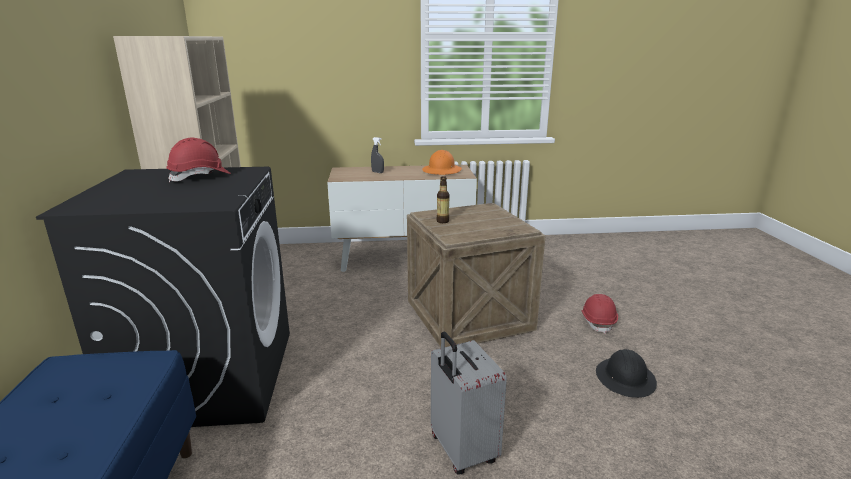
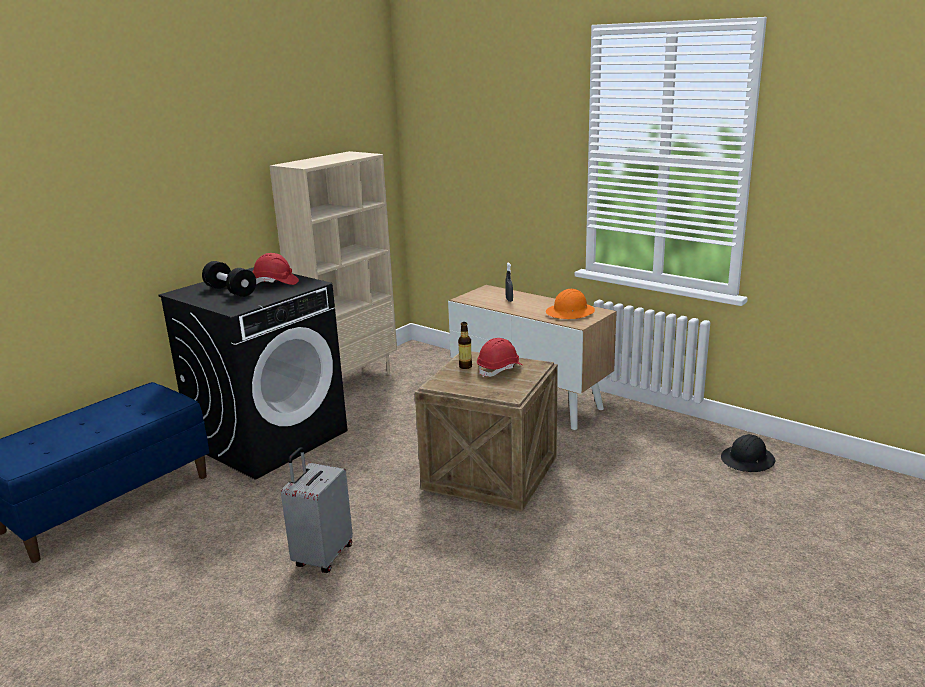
camera: 45 degrees right, 0 degrees up
(157, 192) = (230, 291): none -> black dumbbell
(597, 321) = (599, 533): red hard hat -> red hard hat (500, 369)
(625, 379) = (521, 585): black hard hat -> black hard hat (748, 460)

